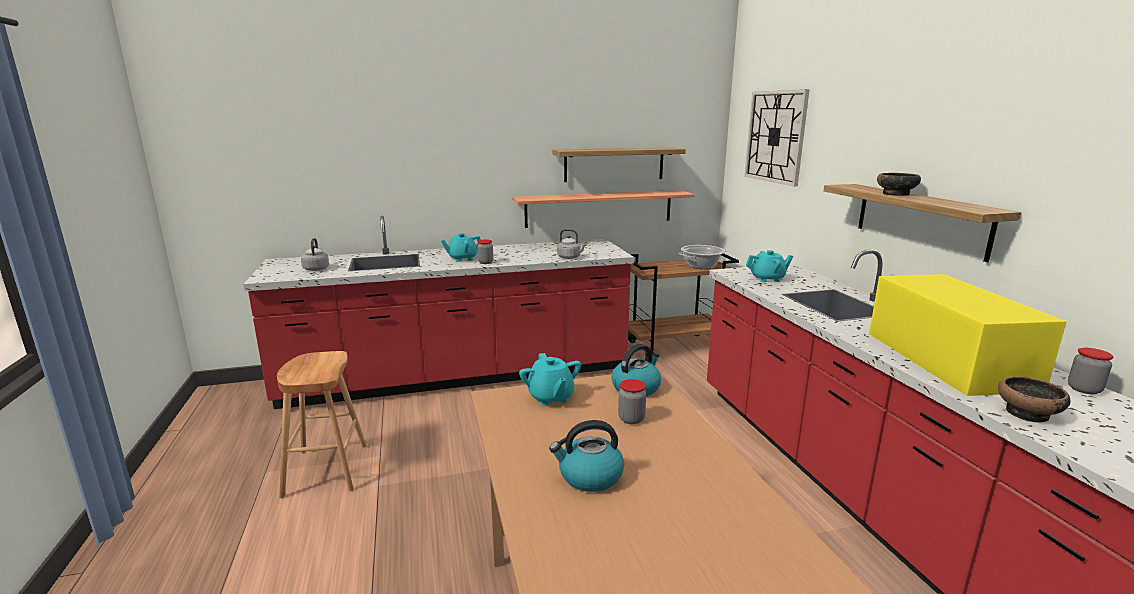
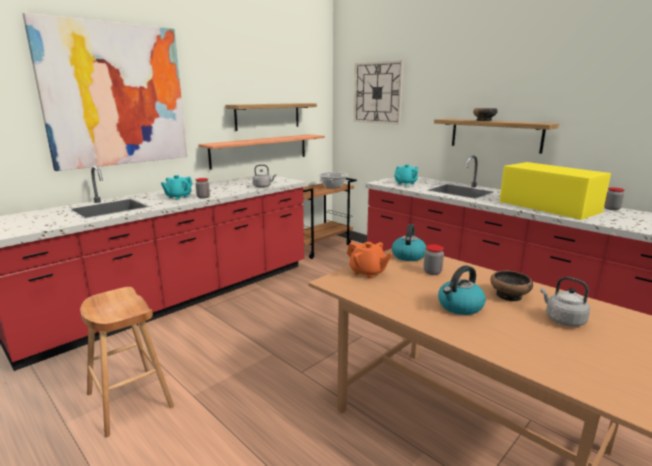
camera: 30 degrees left, 0 degrees up
(316, 268) = (45, 221): grey kettle -> grey kettle (562, 320)
(417, 140) = (116, 95): none -> picture
(550, 397) = (367, 272): turquoise teapot -> orange teapot
(1028, 414) = (612, 222): bowl -> bowl (509, 296)

